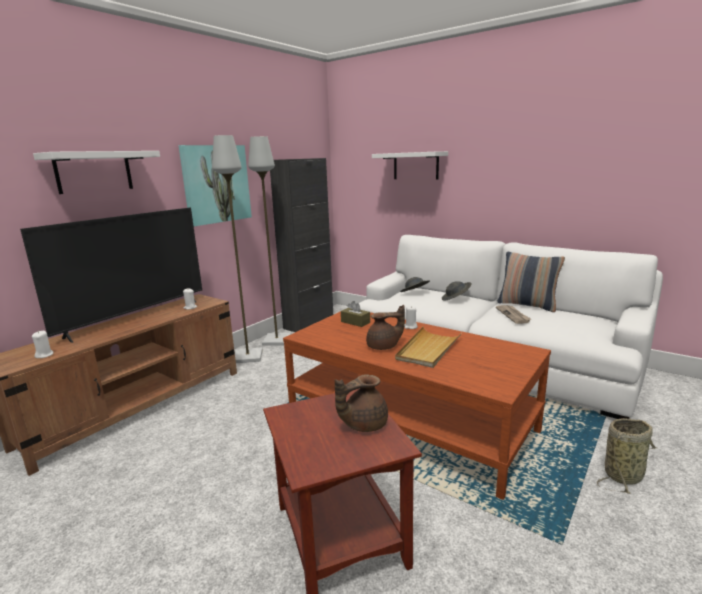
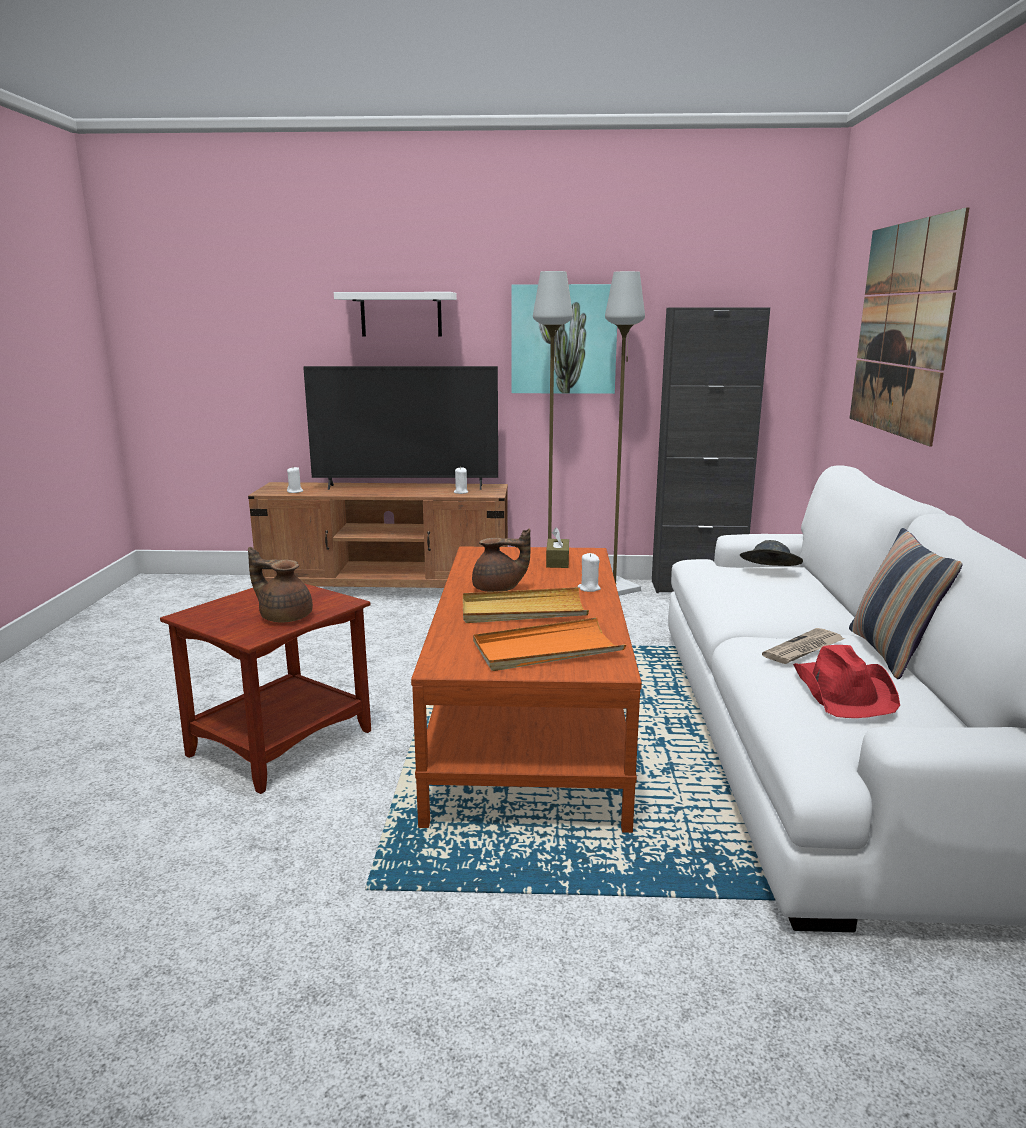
camera: 55 degrees right, 0 degrees up
(384, 346) = (498, 589): brown teapot -> brown teapot turned 45 degrees counterclockwise
(415, 166) = (902, 329): white shelf -> picture
(456, 299) = (801, 599): grey hat -> none
(494, 358) = (546, 650): none -> orange tray
(562, 322) = (844, 691): none -> red hat
(624, 475) = (591, 938): basket -> none

